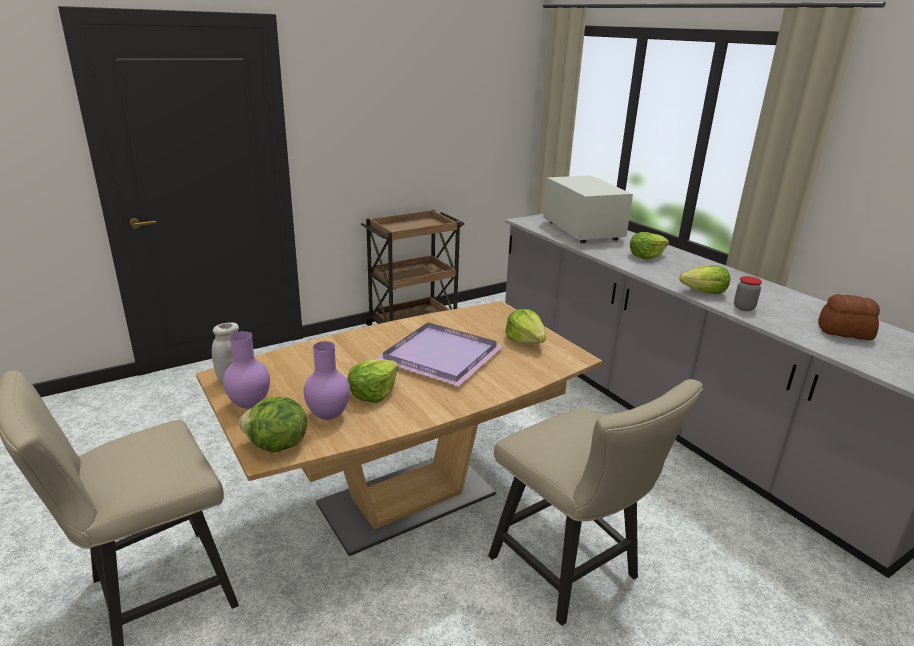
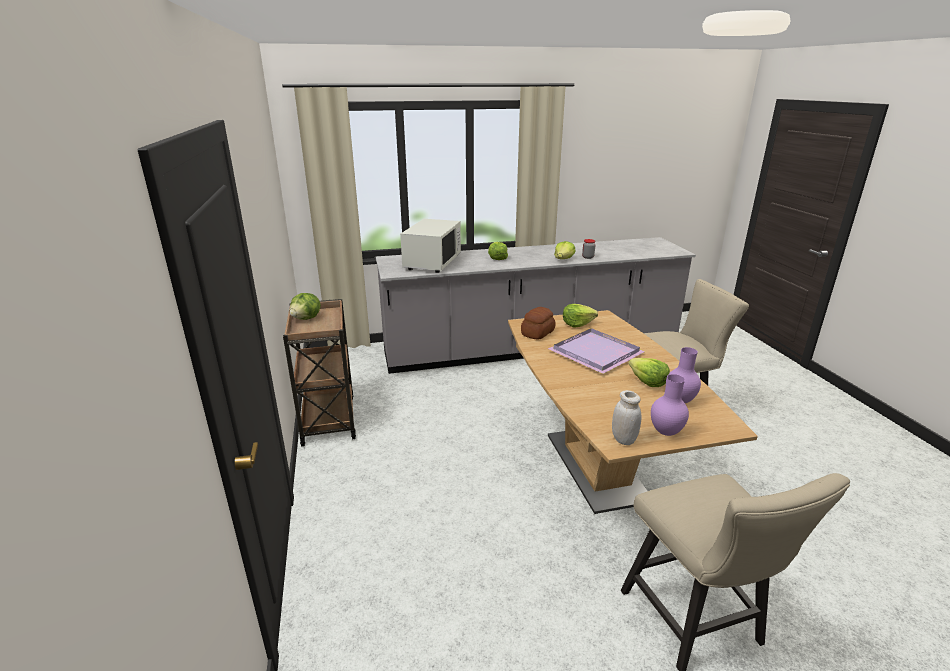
camera: 70 degrees left, 0 degrees up
(276, 446) = (721, 423): lettuce -> lettuce (307, 318)
(581, 230) = (432, 262): white microwave -> white microwave turned 105 degrees clockwise
(844, 331) = (620, 248): bread -> bread (537, 333)

